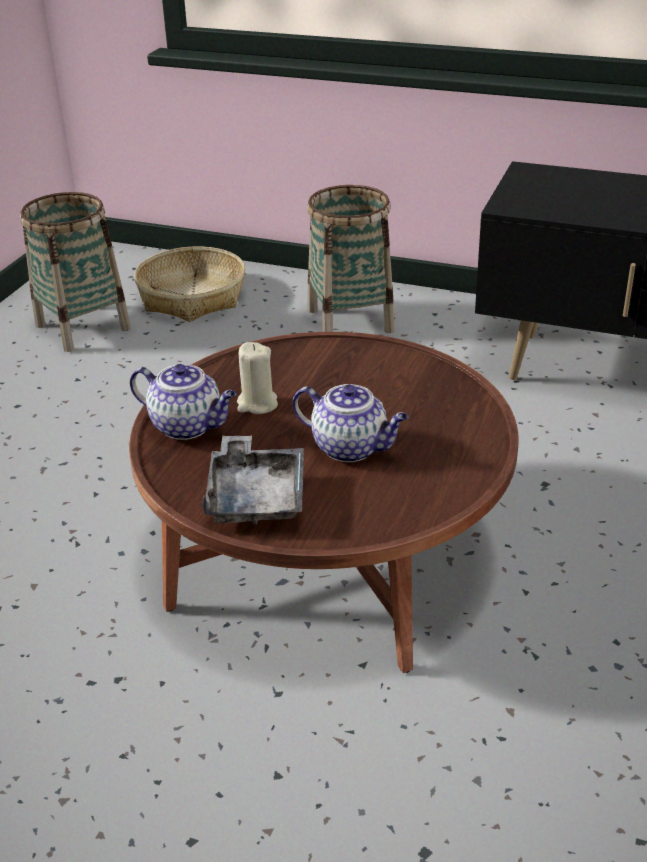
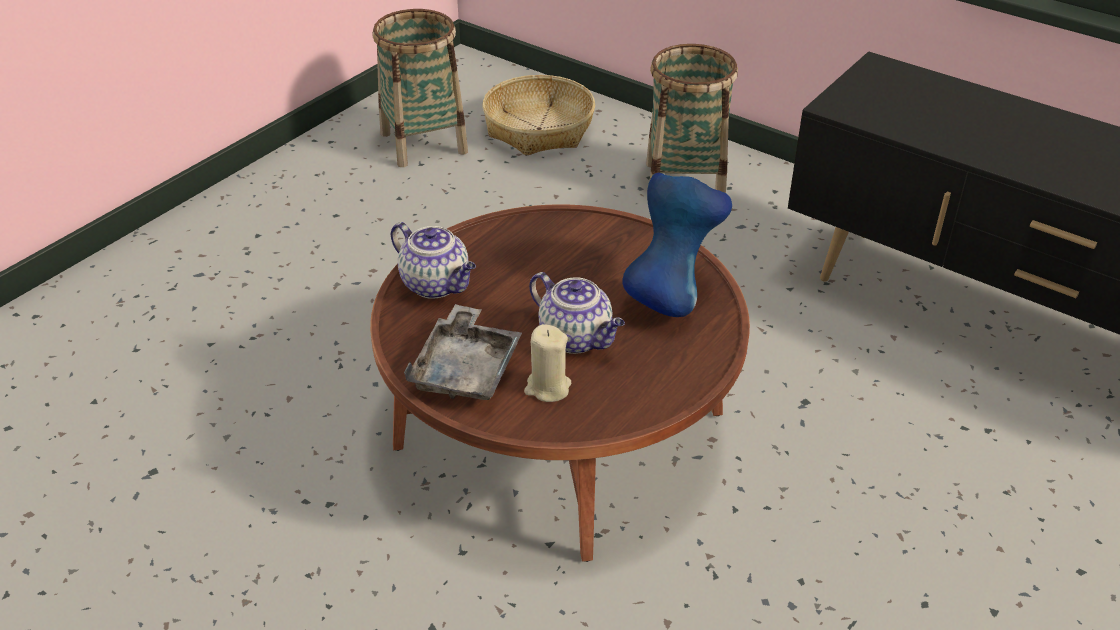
camera: 15 degrees right, 5 degrees up
(257, 404) = (510, 274): beige candle -> beige candle (547, 388)
(422, 394) = (671, 295): none -> blue vase

